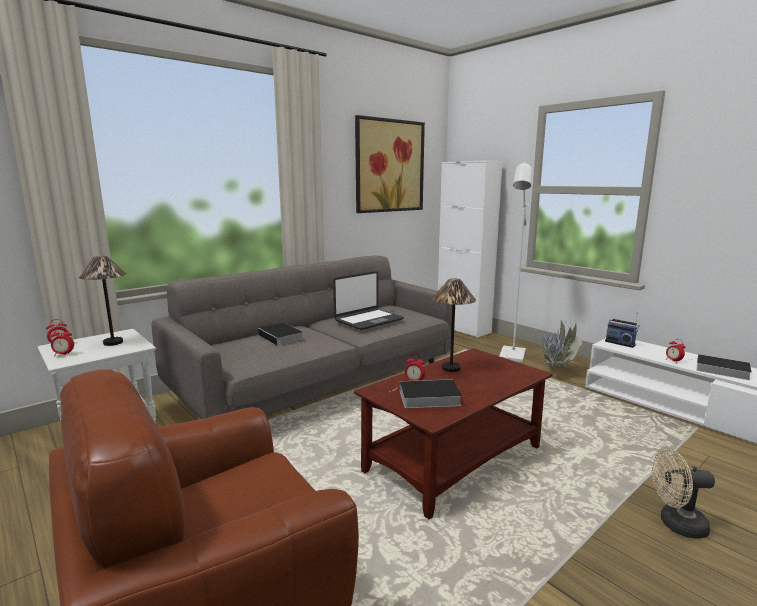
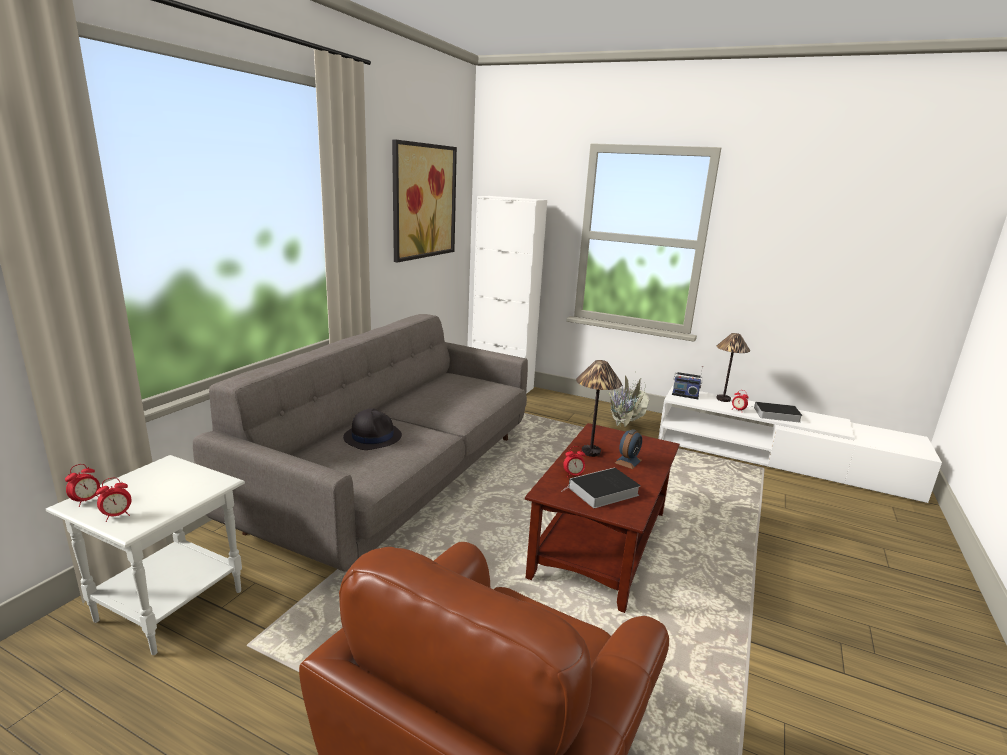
camera: 25 degrees left, 5 degrees up
(113, 342) = (171, 483): table lamp -> table lamp (723, 399)
(281, 337) = (372, 437): book -> black hat
(368, 320) = (449, 399): laptop -> none
(480, 380) = (628, 461): none -> alarm clock
(511, 357) = (573, 416): white floor lamp -> none
(676, 524) = (801, 563): beige fan -> none

